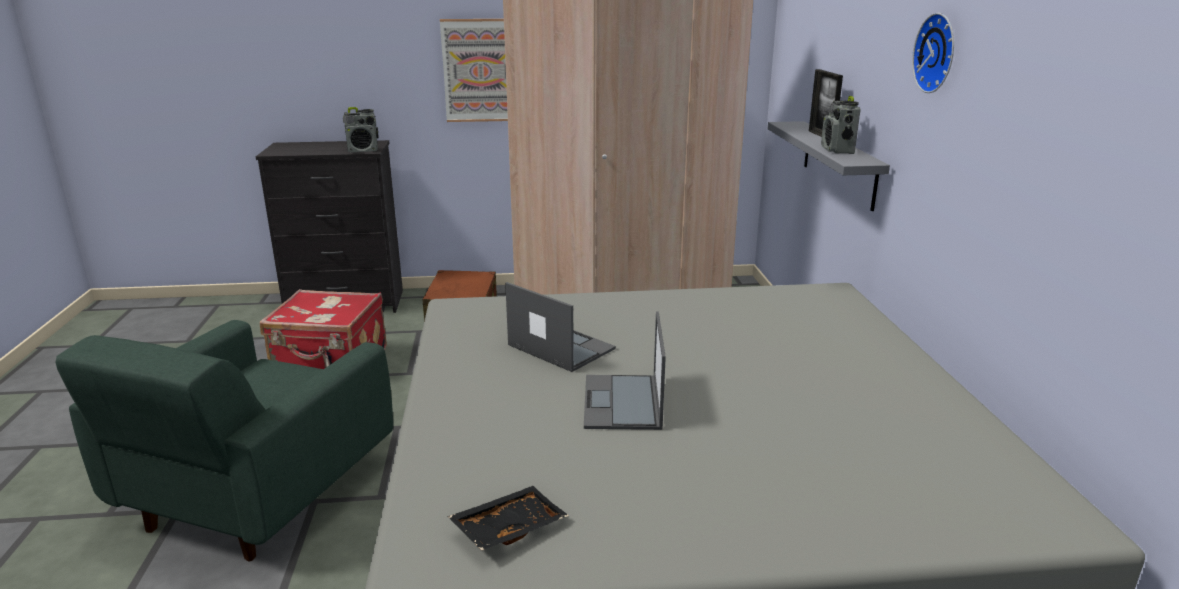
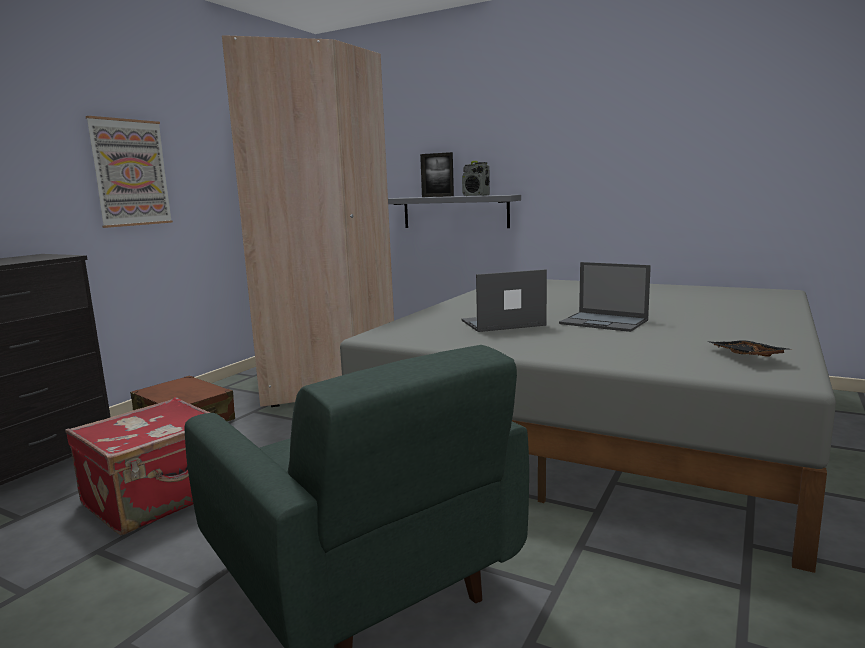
camera: 55 degrees left, 10 degrees down
(363, 150) = (55, 257): radio -> none
(938, 53) = (555, 118): wall clock -> none

